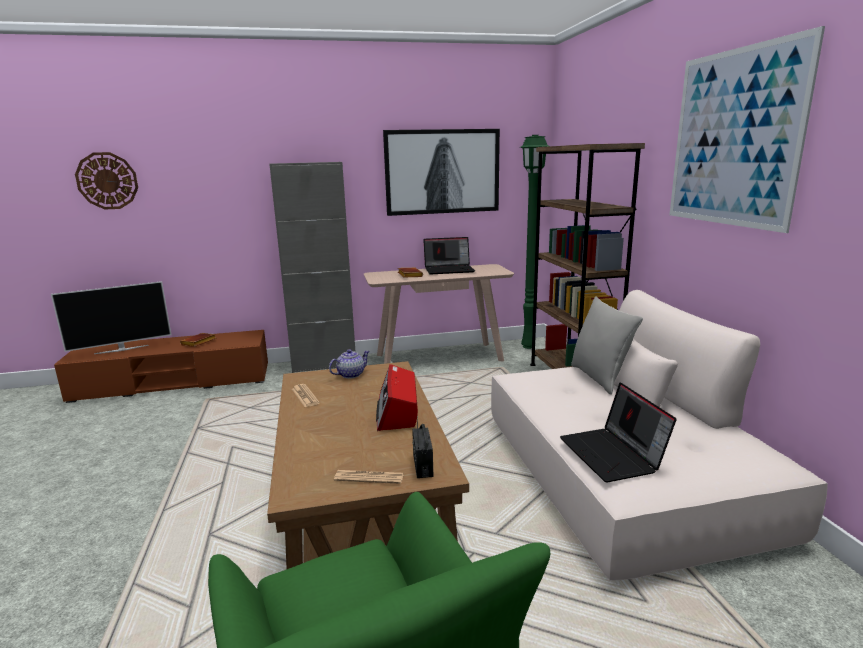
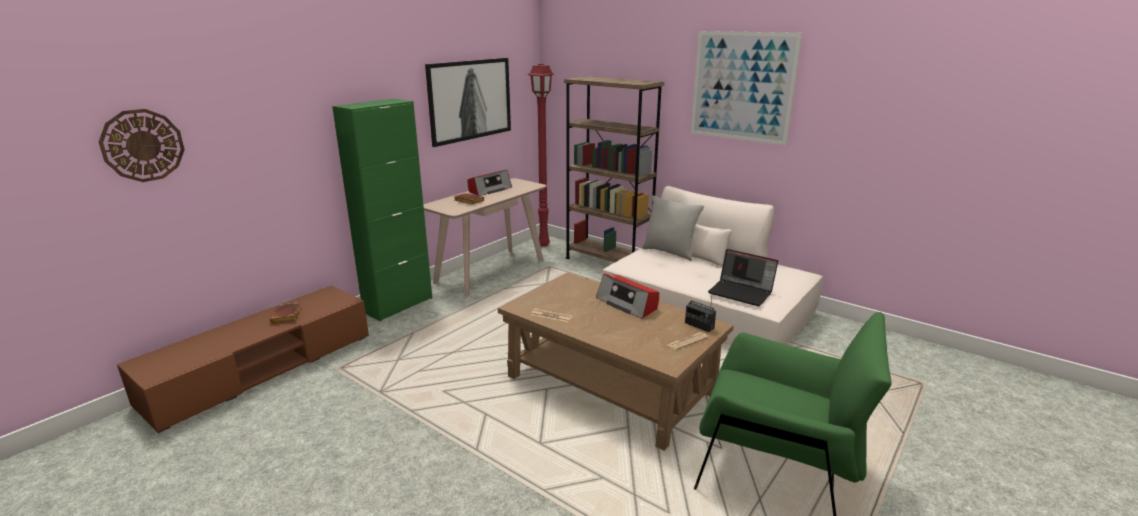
camera: 40 degrees left, 5 degrees up
(121, 349) = (201, 349): television -> none
(324, 365) = (398, 305): grey cabinet -> green cabinet
(350, 375) = (549, 293): teapot -> none
(449, 270) = (489, 190): laptop -> radio
(529, 347) = (544, 244): green floor lamp -> red floor lamp

